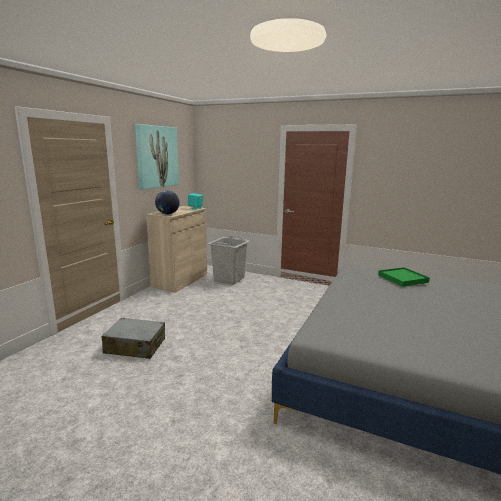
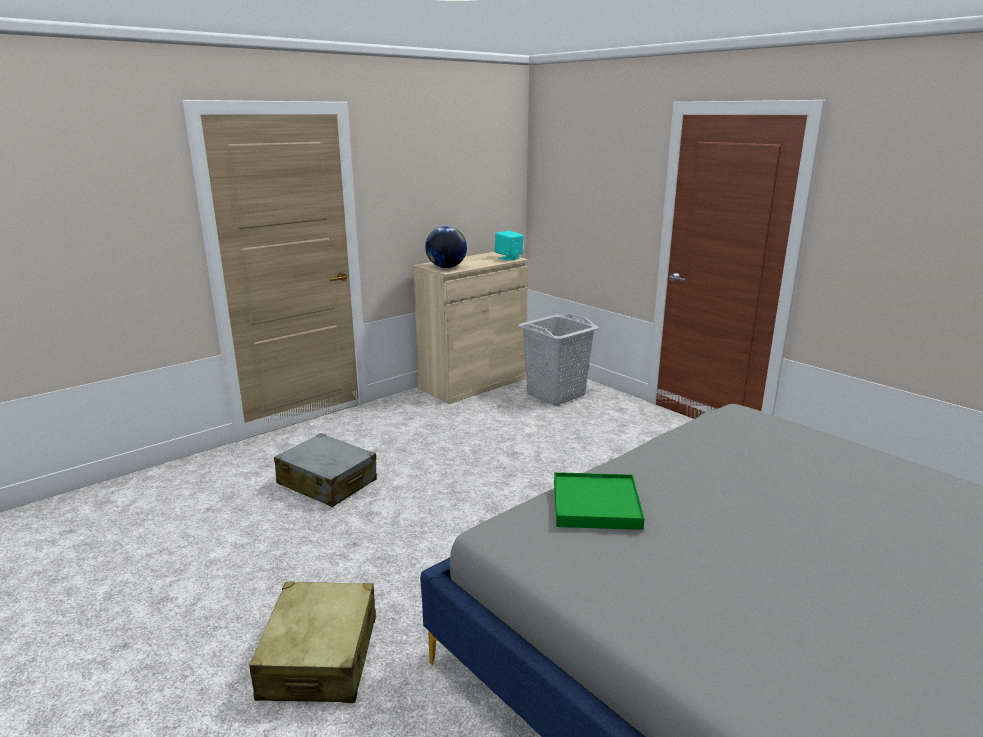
camera: 25 degrees right, 5 degrees up
(157, 156) = (442, 165): picture -> none
(211, 441) = (320, 657): none -> beige suitcase
(402, 278) = (809, 456): green tray -> green tray (595, 504)

